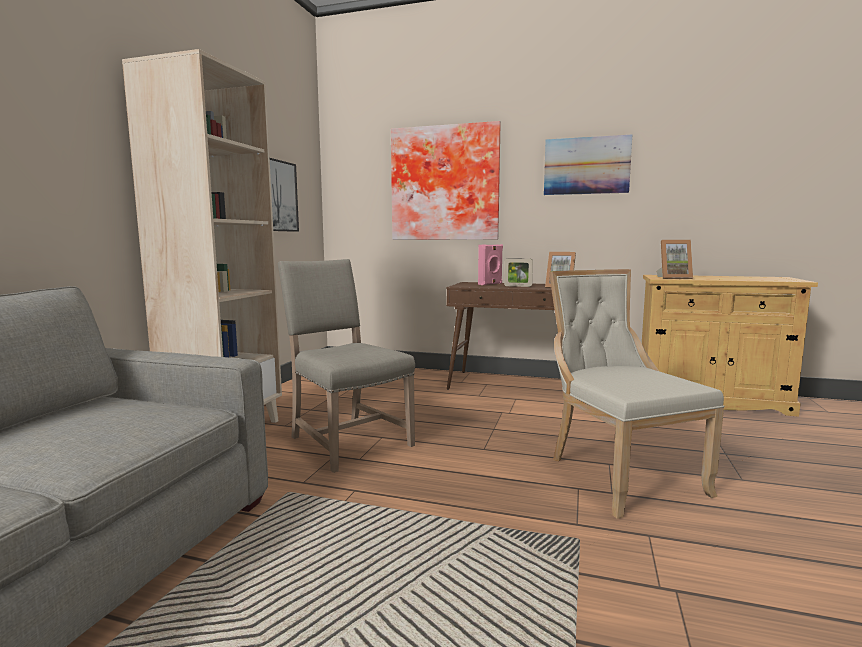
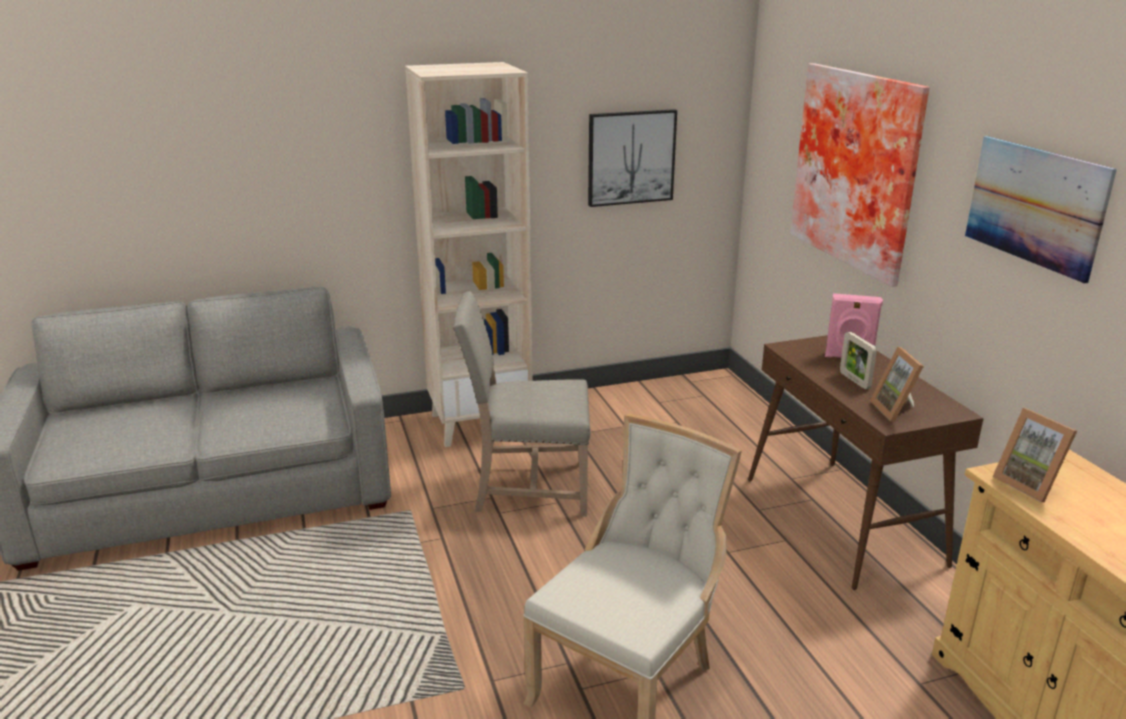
camera: 55 degrees right, 15 degrees up
(346, 441) = (527, 488): beige chair -> beige chair turned 105 degrees counterclockwise

